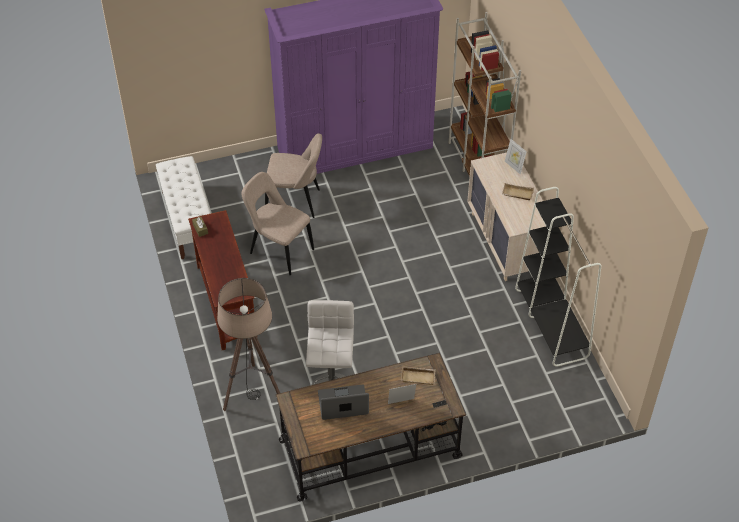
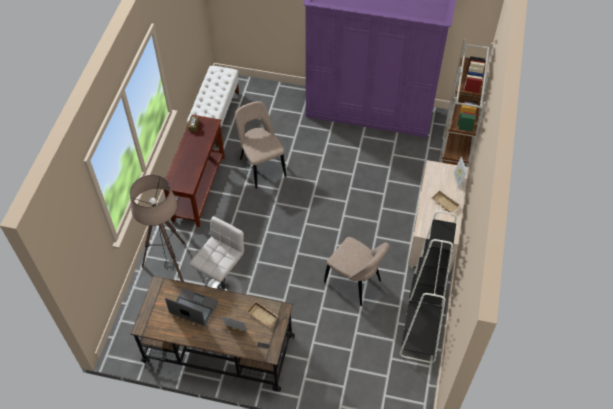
camera: 30 degrees right, 5 degrees up
(295, 202) = (298, 135): beige chair -> beige chair (355, 283)

